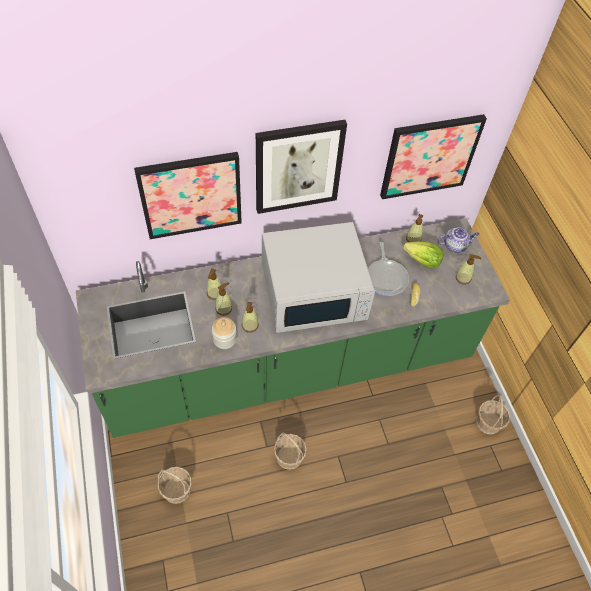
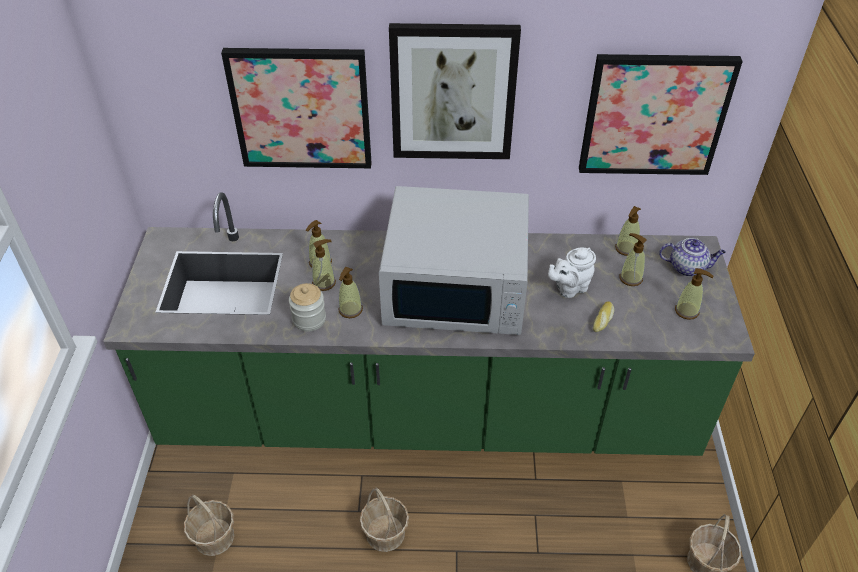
camera: 20 degrees right, 10 degrees down
(386, 277) = (569, 288): frying pan -> white teapot
(422, 261) = (630, 278): lettuce -> soap dispenser

